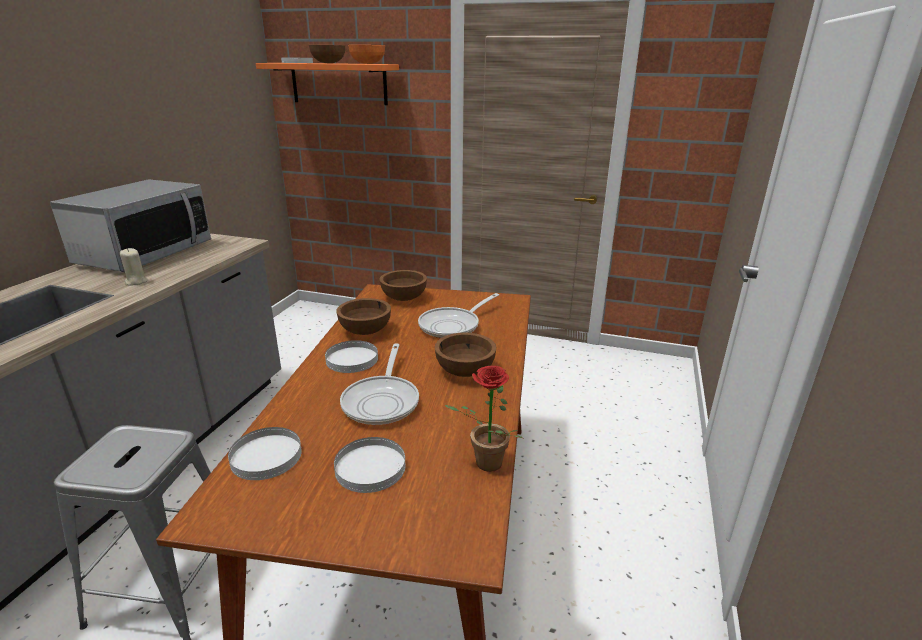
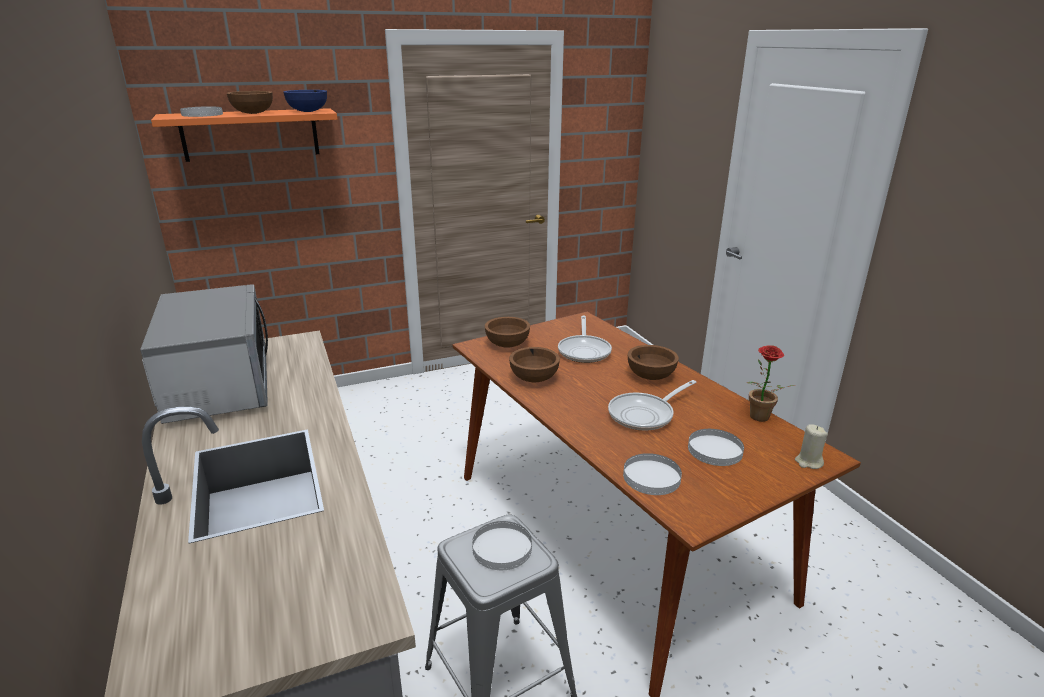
camera: 40 degrees left, 0 degrees up
(136, 282) = (294, 411): beige candle -> beige candle (808, 462)
(351, 359) = (569, 400): white plate -> white plate (502, 548)
(367, 63) = (308, 111): orange bowl -> blue bowl
(382, 401) = (645, 415): frying pan -> frying pan turned 90 degrees clockwise

